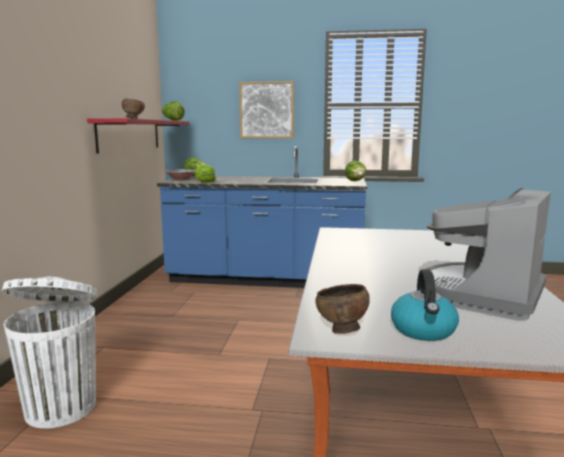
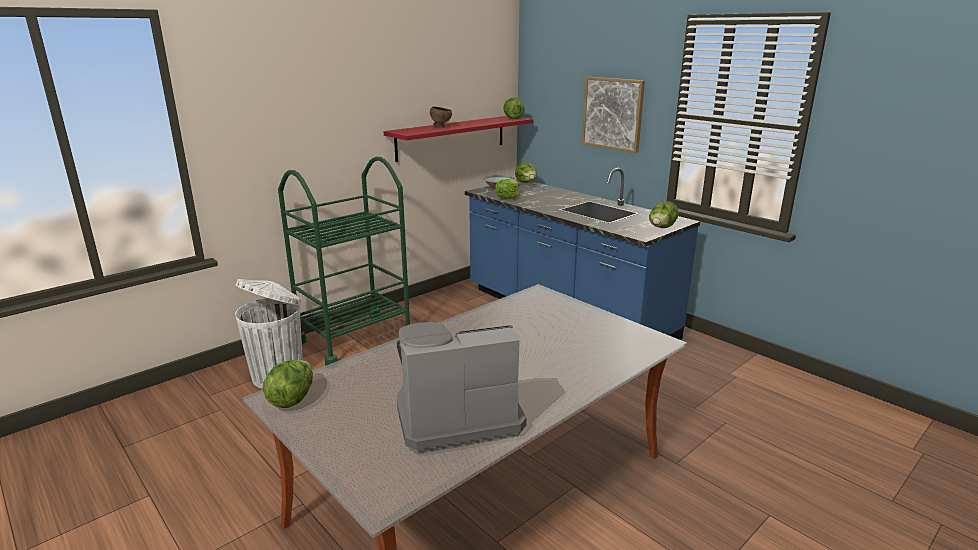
camera: 40 degrees right, 10 degrees up
(105, 347) = (354, 339): none -> green cart
(341, 331) = (292, 398): brown bowl -> lettuce
(423, 330) = (333, 423): kettle -> none

